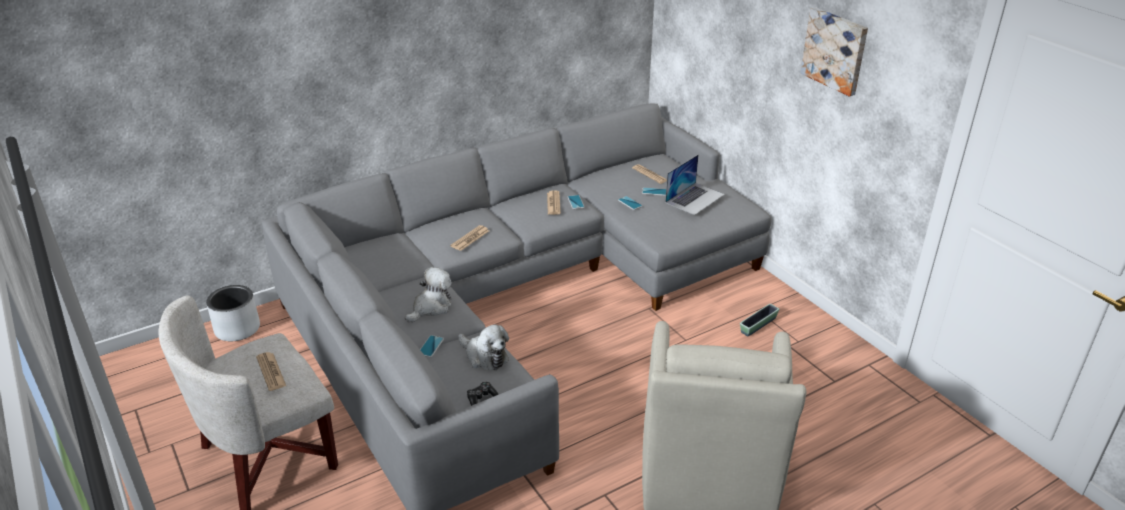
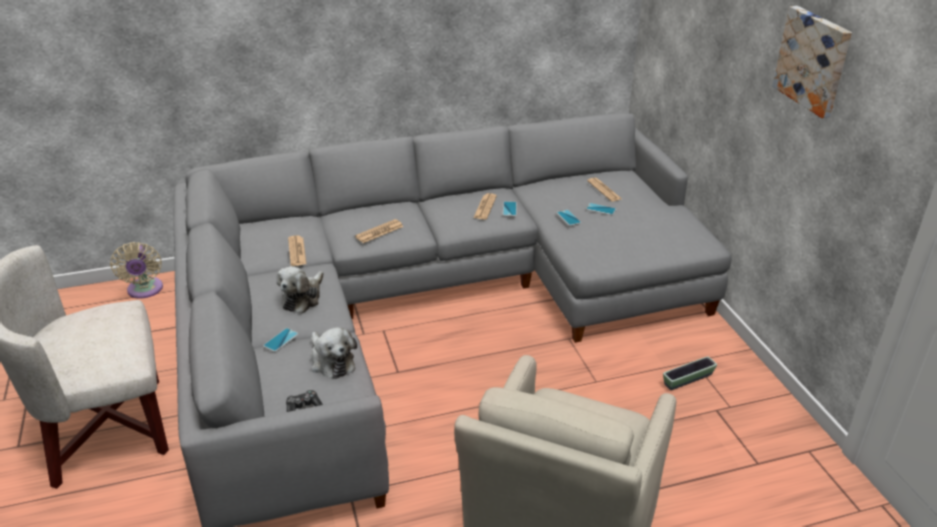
camera: 15 degrees right, 0 degrees up
(237, 329) = (145, 291): grey planter -> beige fan
(271, 372) = (102, 339): newspaper -> newspaper (297, 251)
(431, 307) = (303, 298): plush toy -> plush toy turned 150 degrees clockwise
(695, 198) = (644, 222): laptop -> none

